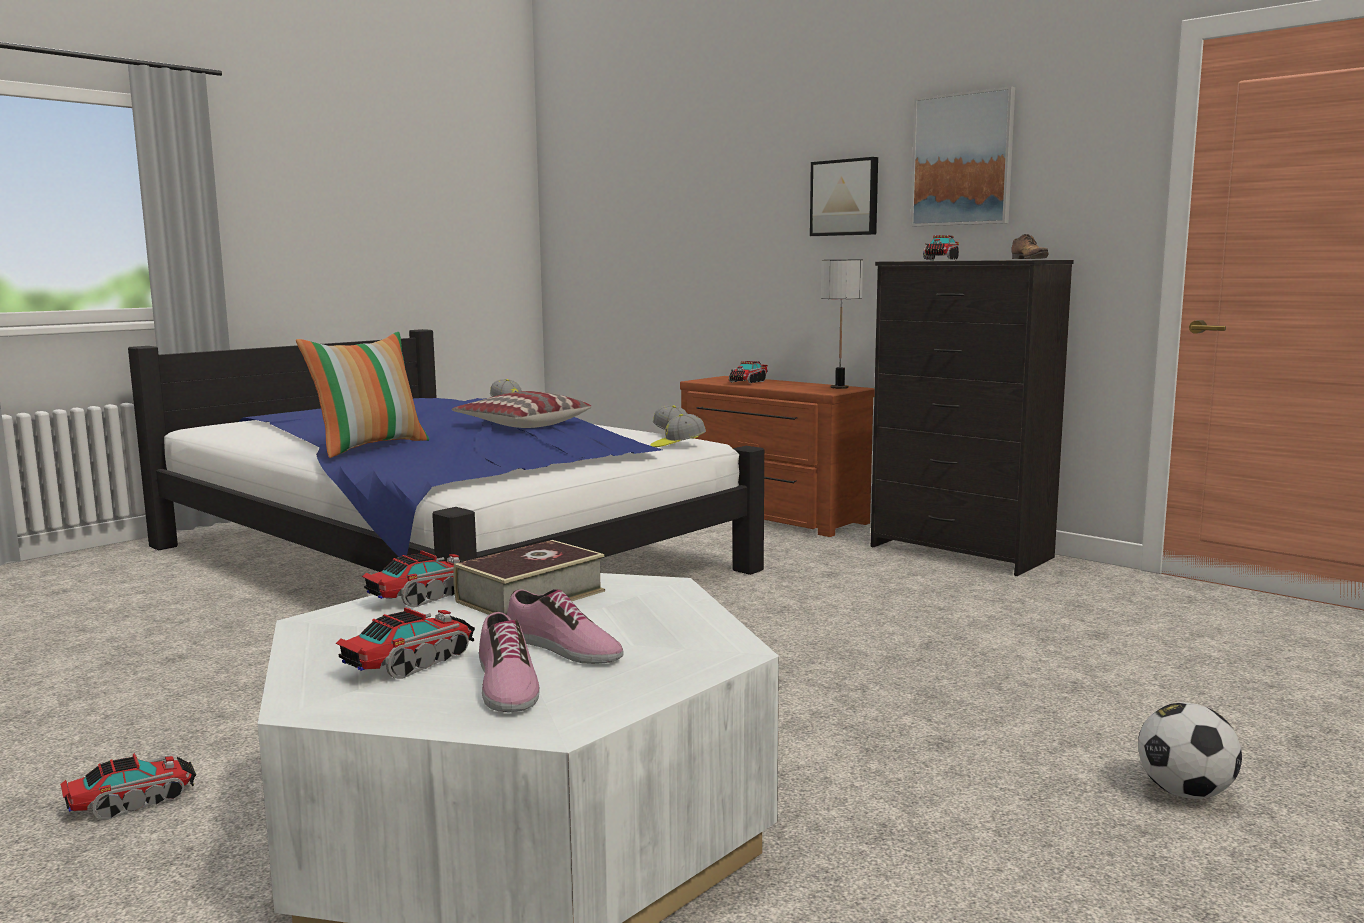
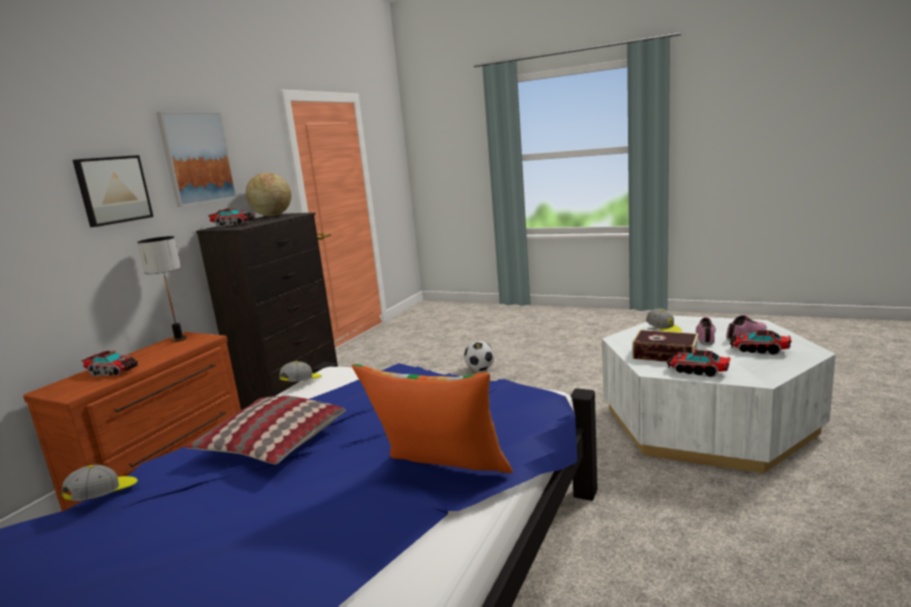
camera: 105 degrees left, 5 degrees up
(133, 802) = (840, 528): toy truck -> none
(678, 445) = (353, 372): cap -> cap (664, 330)
(1029, 259) = (272, 216): shoe -> globe
(1185, 793) = (559, 342): football -> football (480, 369)

